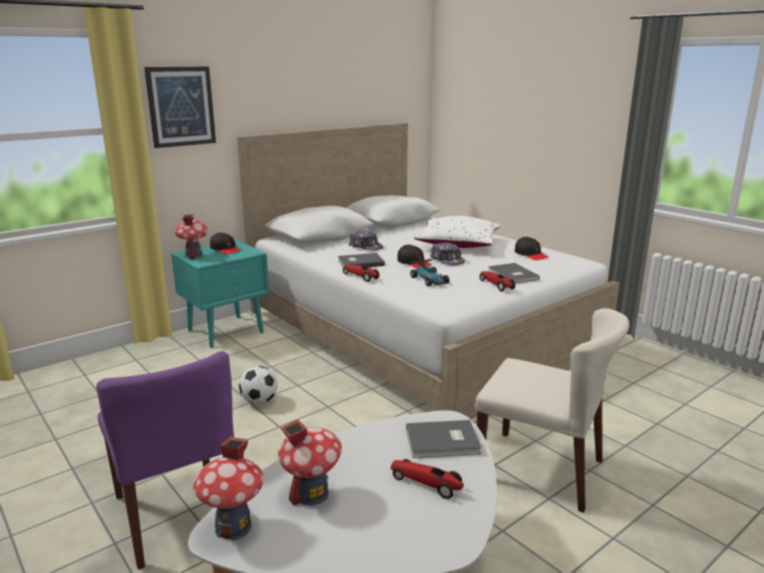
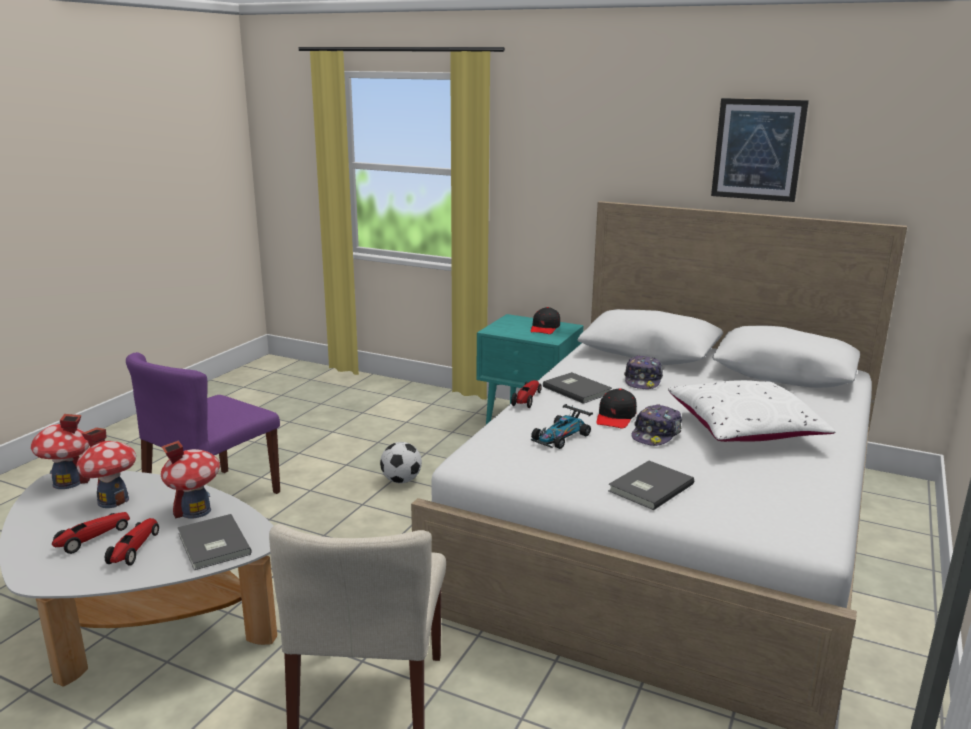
camera: 65 degrees right, 0 degrees up
(181, 106) = (542, 157): picture -> picture (758, 149)
(193, 255) = (510, 322): toy house -> toy house (195, 510)
(496, 285) = (590, 481): toy car -> toy car (92, 538)
(531, 254) = (779, 490): black cap -> none

